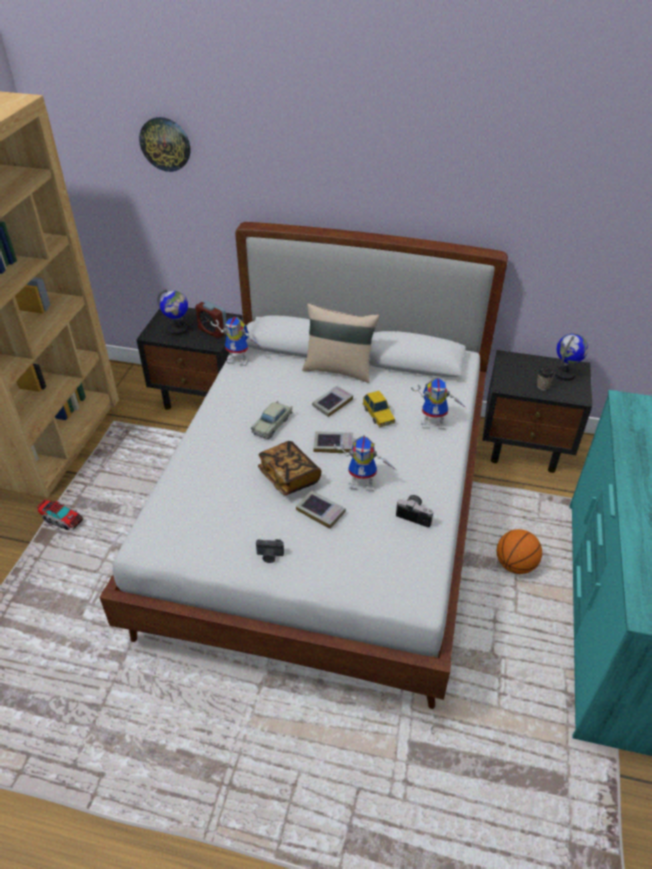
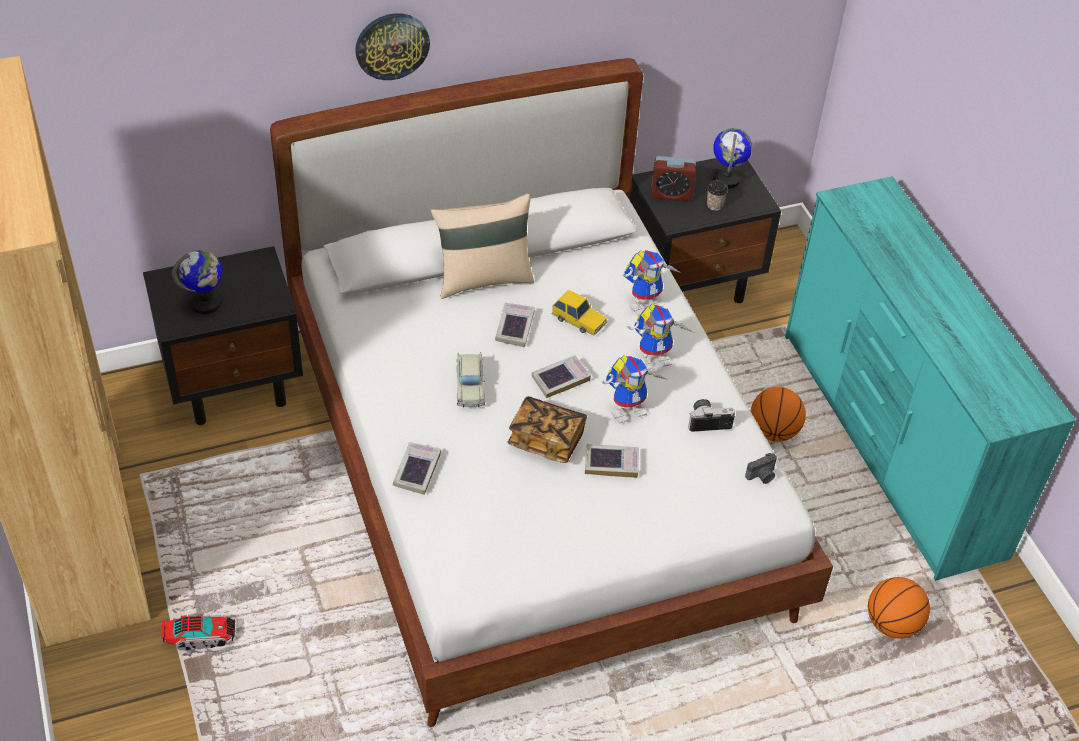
camera: 35 degrees left, 5 degrees up
(165, 144) = (145, 51): wall clock -> wall clock (392, 45)
(192, 460) = (417, 471): none -> book
(213, 331) = (257, 286): alarm clock -> alarm clock (671, 194)
(240, 359) = (349, 315): toy robot -> toy robot (655, 358)
(269, 556) = (601, 536): camera -> camera (762, 476)
(511, 753) = (892, 624): none -> basketball

